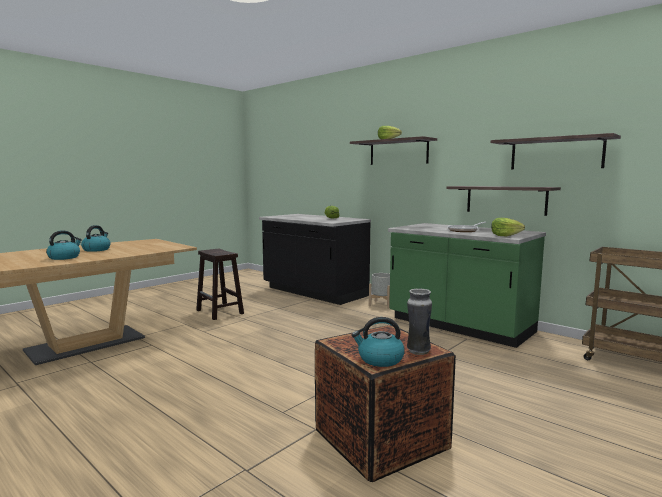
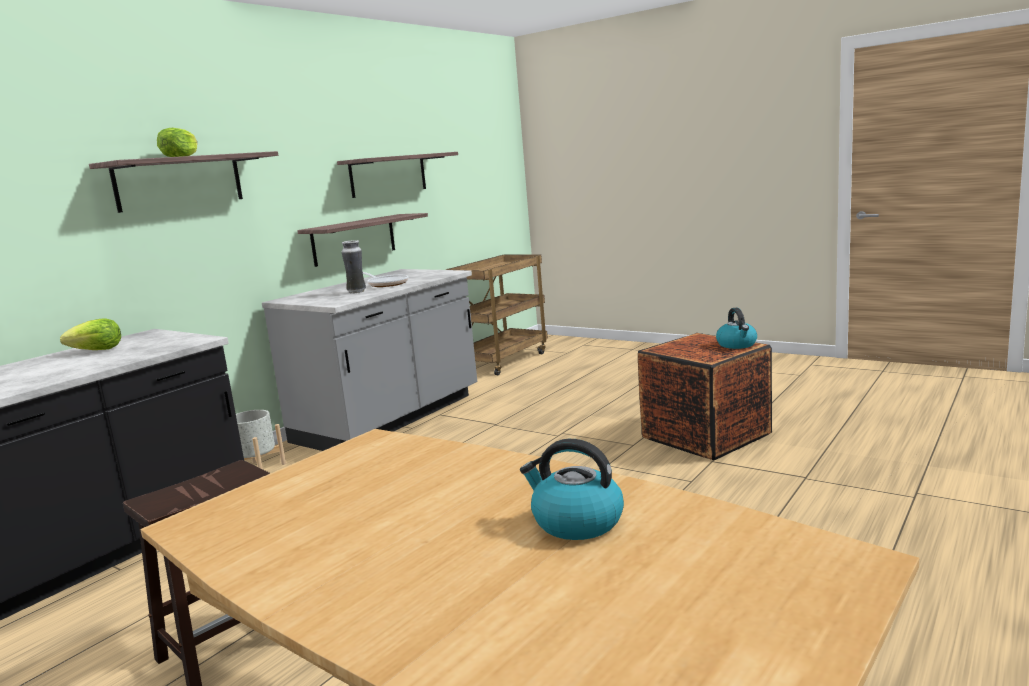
camera: 95 degrees left, 5 degrees up
(96, 249) = (417, 533): kettle -> none
(418, 351) = (706, 338): vase -> vase (357, 292)
(459, 326) = (390, 419): green counter -> grey counter
(505, 236) = (441, 273): lettuce -> none

